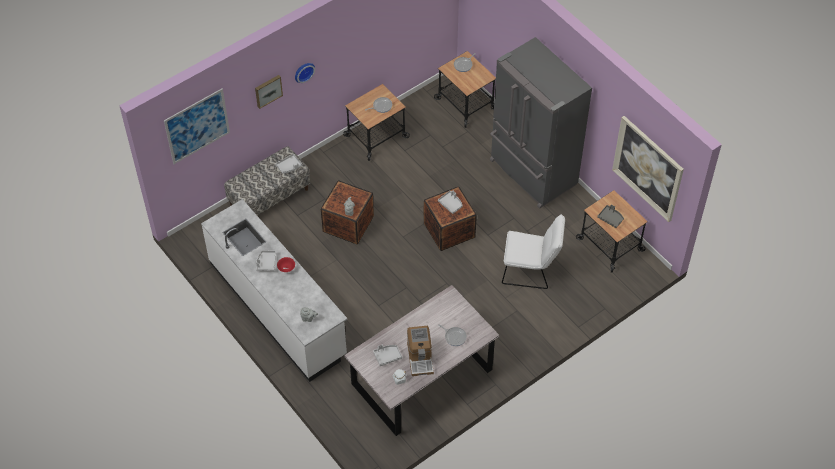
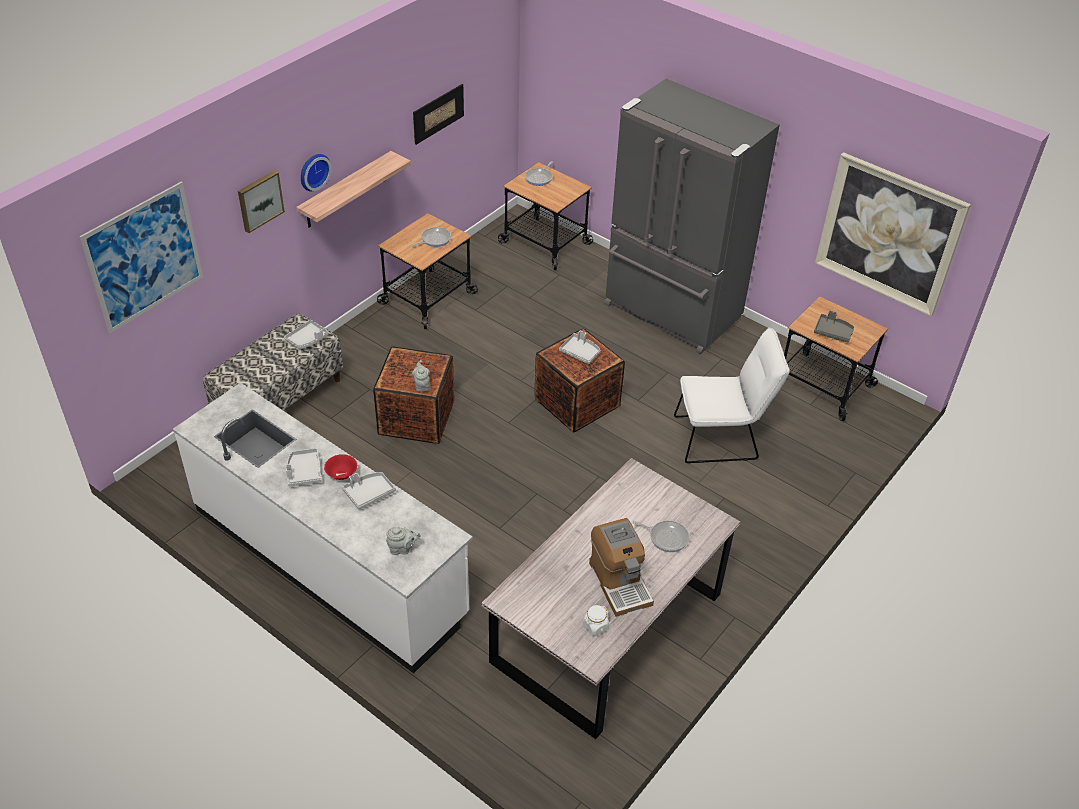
camera: 15 degrees left, 10 degrees down
(325, 78) = (346, 190): none -> shelf
(387, 356) = (560, 590): grey tray -> grey tray (368, 493)
(393, 28) = (438, 113): none -> picture

